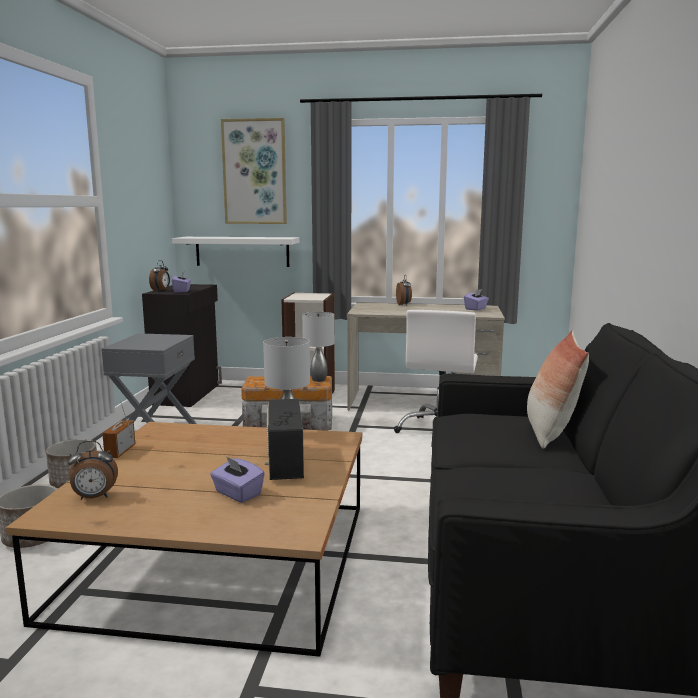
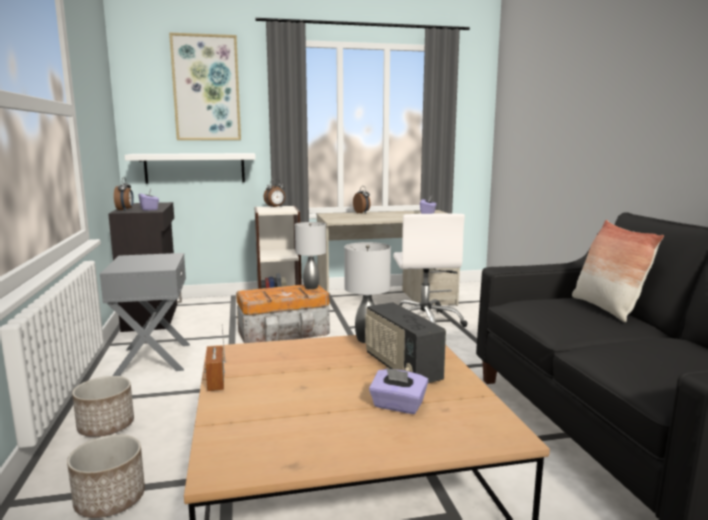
camera: 20 degrees left, 0 degrees up
(94, 497) = (251, 438): alarm clock -> alarm clock (275, 207)

